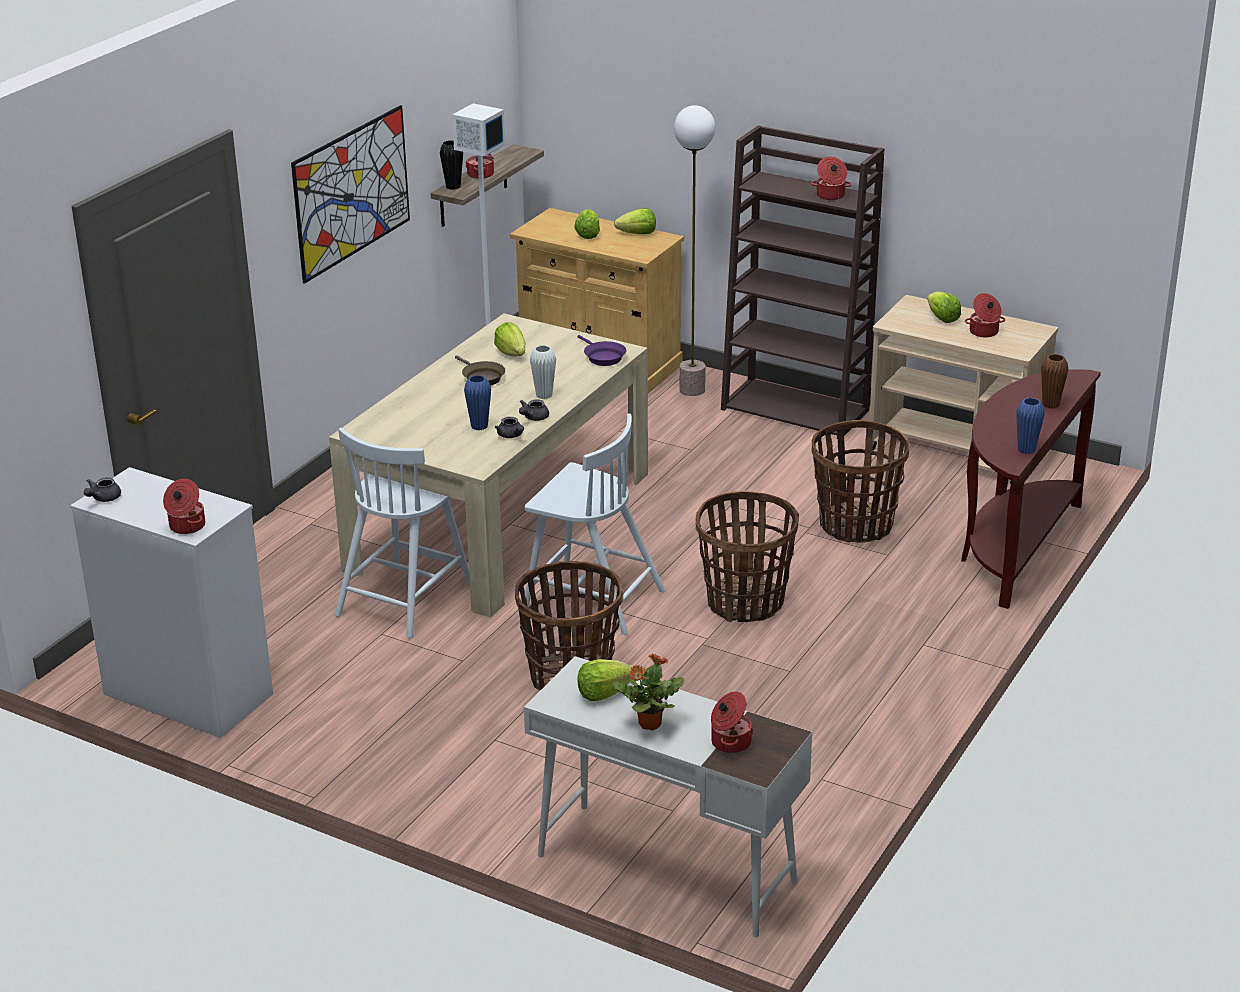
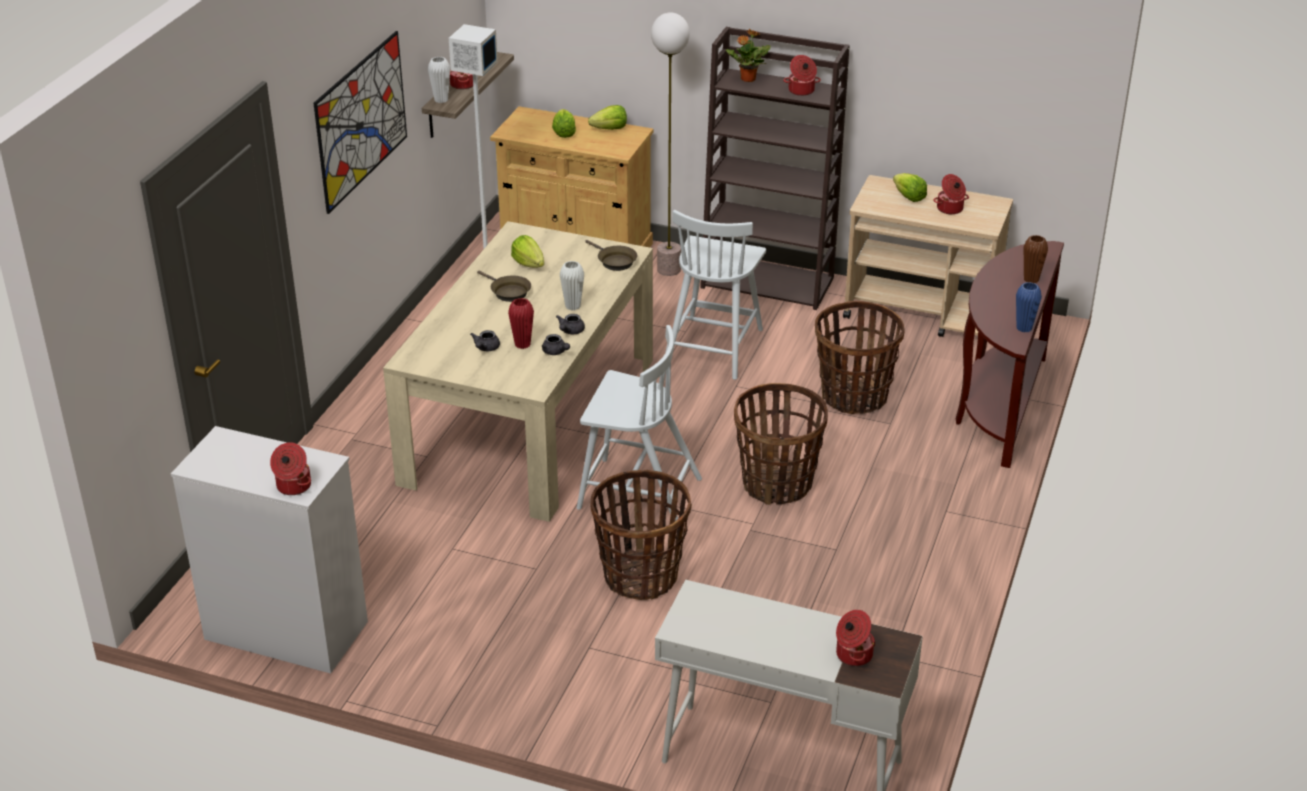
camera: 10 degrees left, 5 degrees up
(103, 498) = (201, 463): grey teapot -> grey teapot (485, 348)
(405, 597) = (463, 508): white chair -> white chair (714, 346)
(453, 187) = (441, 100): black vase -> white vase
(479, 426) = (522, 344): blue vase -> red vase
(602, 357) = (614, 261): purple frying pan -> brown frying pan
(603, 693) = (724, 616): lettuce -> none
(649, 724) = (774, 643): potted plant -> potted plant (747, 79)

